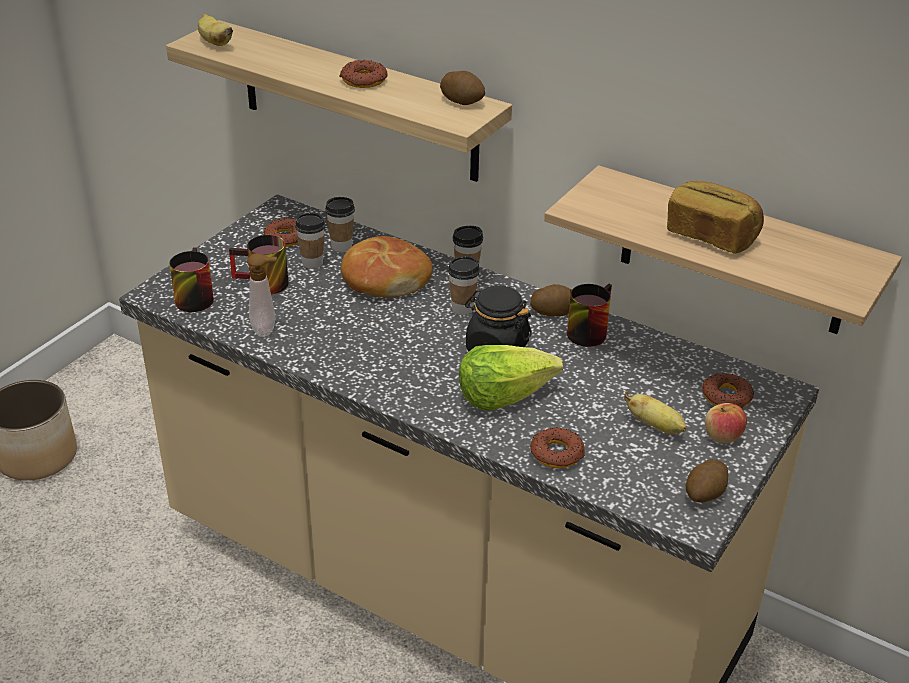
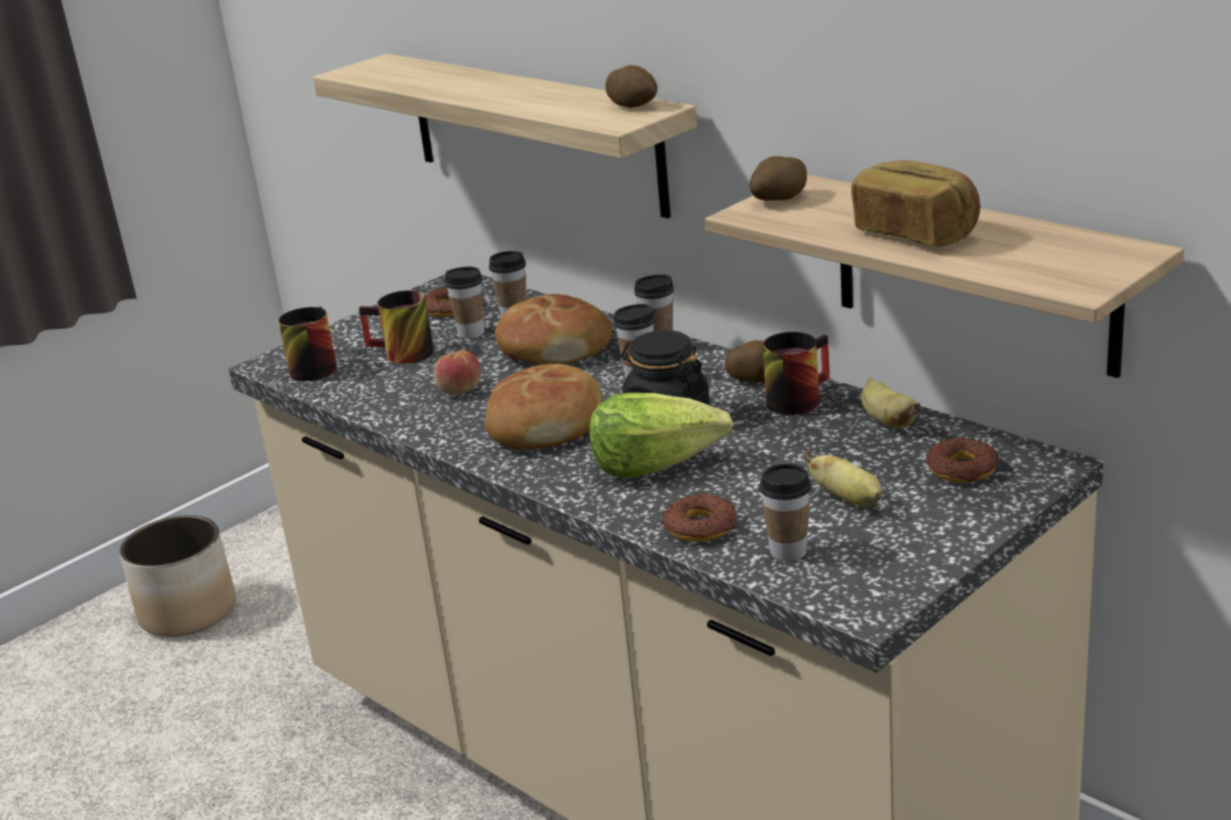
camera: 15 degrees right, 10 degrees down
(214, 42) = (369, 71): banana -> banana (887, 421)
(266, 330) = (386, 398): soap dispenser -> none
(363, 80) = (523, 93): donut -> none
(407, 357) = (547, 425): none -> bread
(627, 475) = (788, 551): none -> cup
(705, 494) = (889, 575): potato -> potato (779, 199)
(722, 436) = (939, 512): apple -> apple (459, 390)

